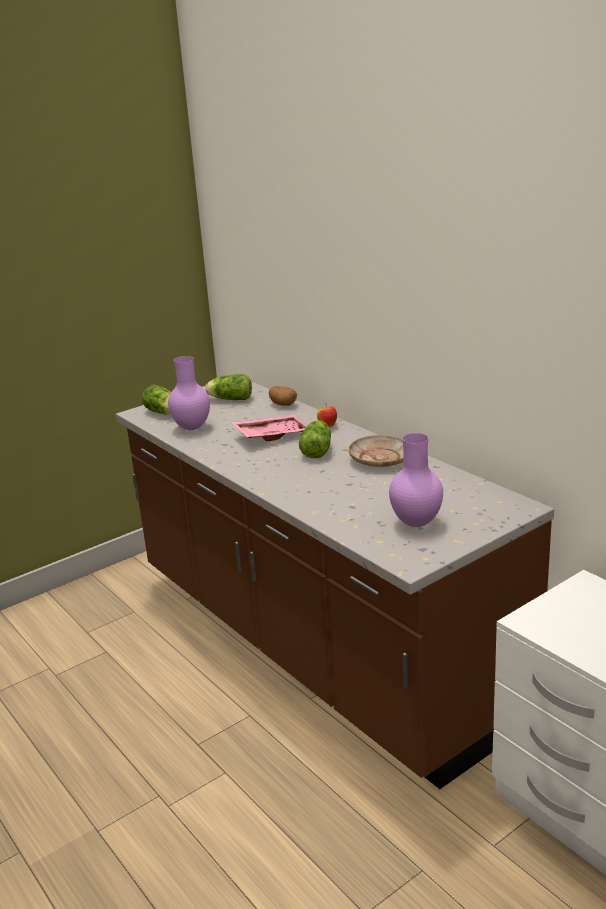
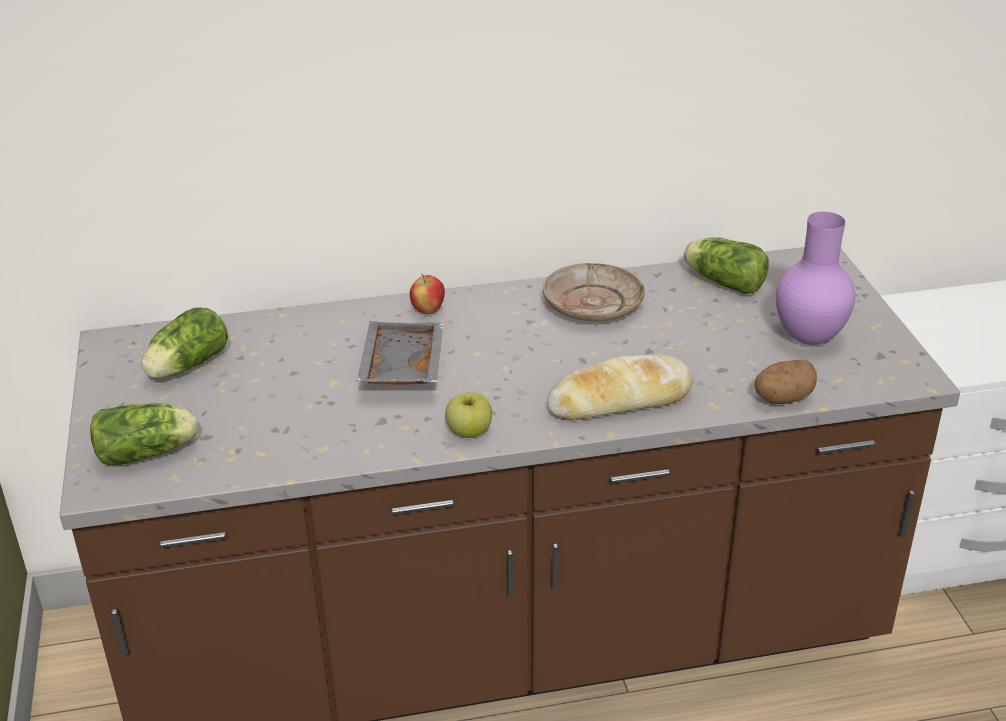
camera: 65 degrees left, 10 degrees up
(193, 428) = (267, 436): purple vase -> none
(233, 463) = (469, 431): none -> apple
(271, 435) = (400, 367): pink tray -> grey tray
(283, 404) = (286, 323): potato -> potato (782, 398)
(293, 488) = (619, 400): none -> bread
(317, 450) = (504, 343): lettuce -> lettuce (722, 282)

